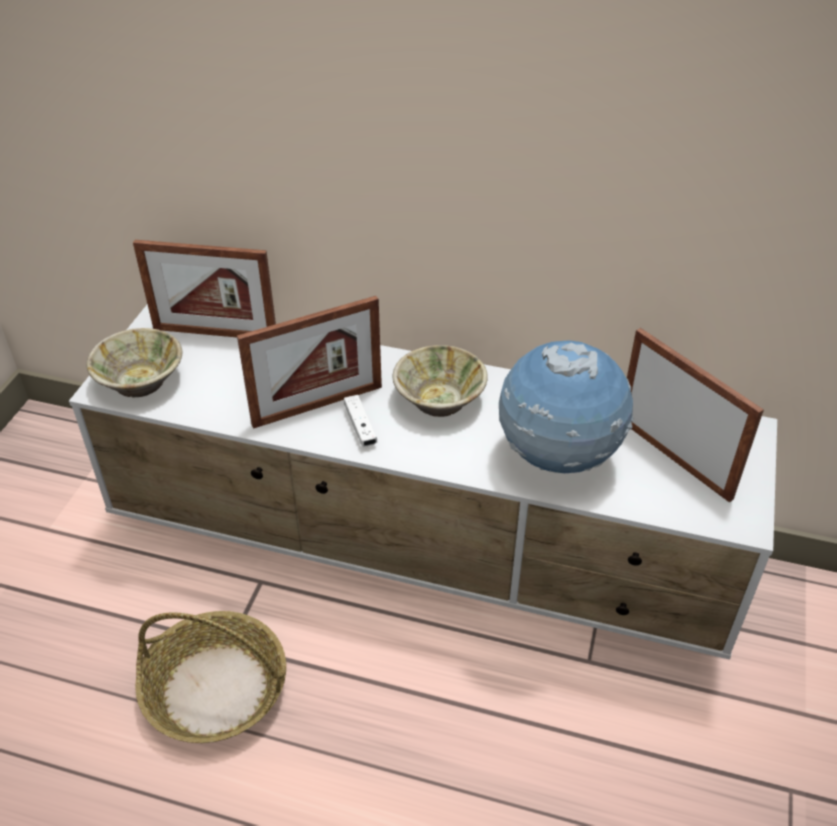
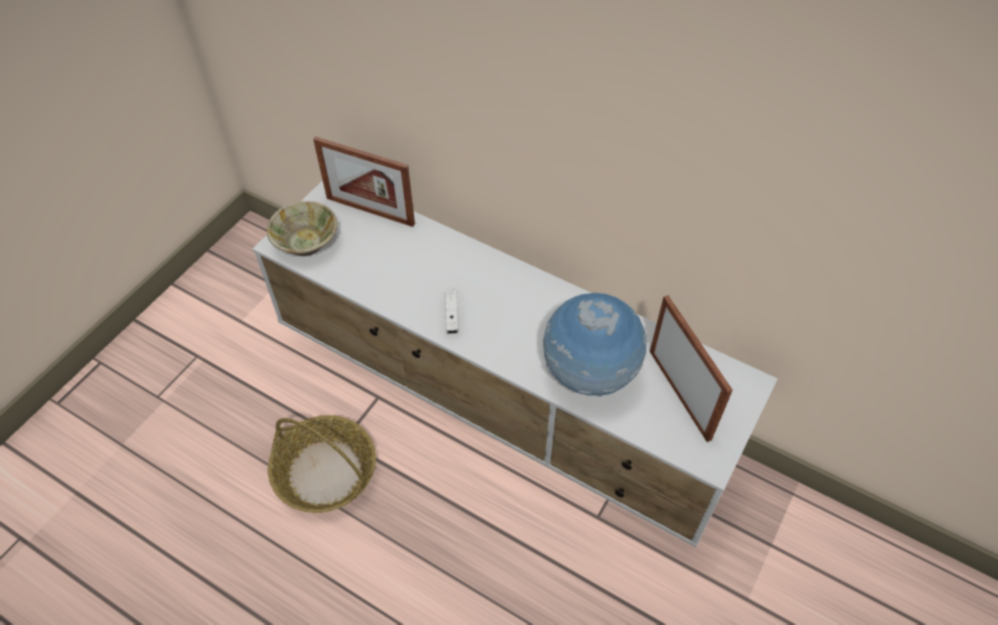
camera: 15 degrees right, 10 degrees up
(317, 405) = (426, 290): picture frame -> none
(439, 398) = (518, 303): beige bowl -> none

